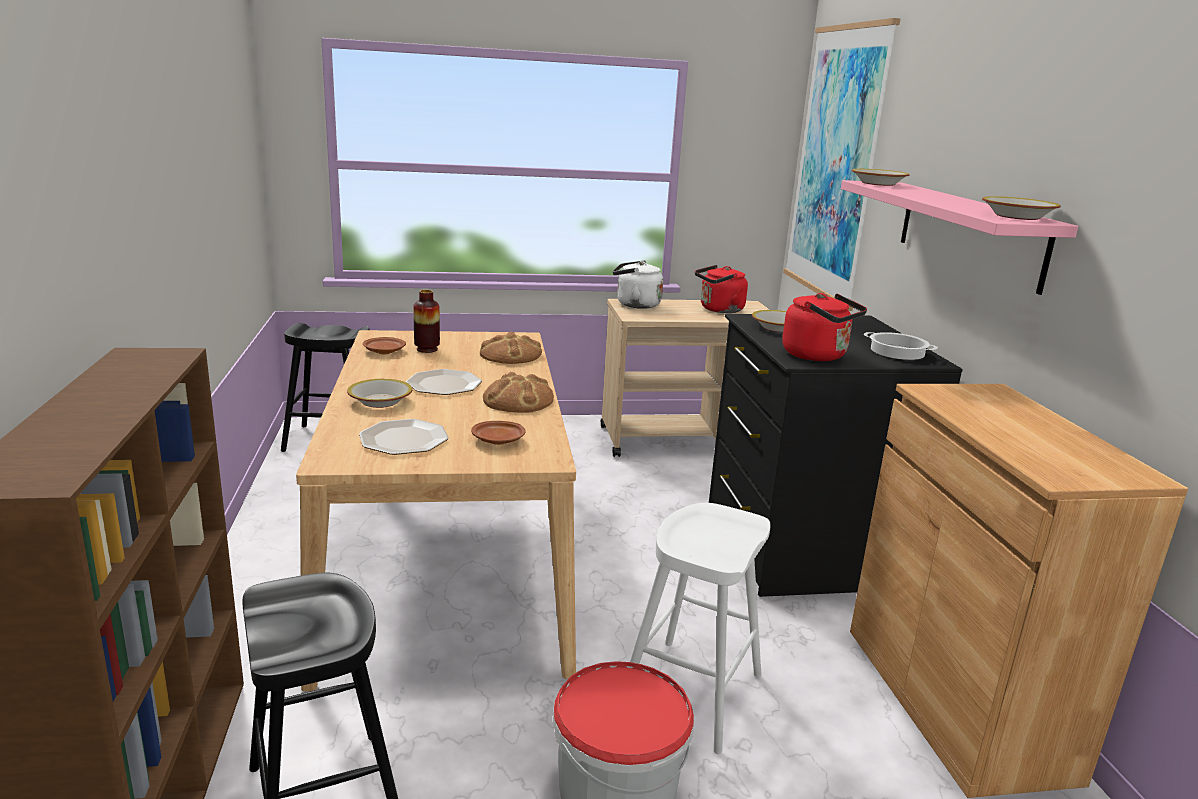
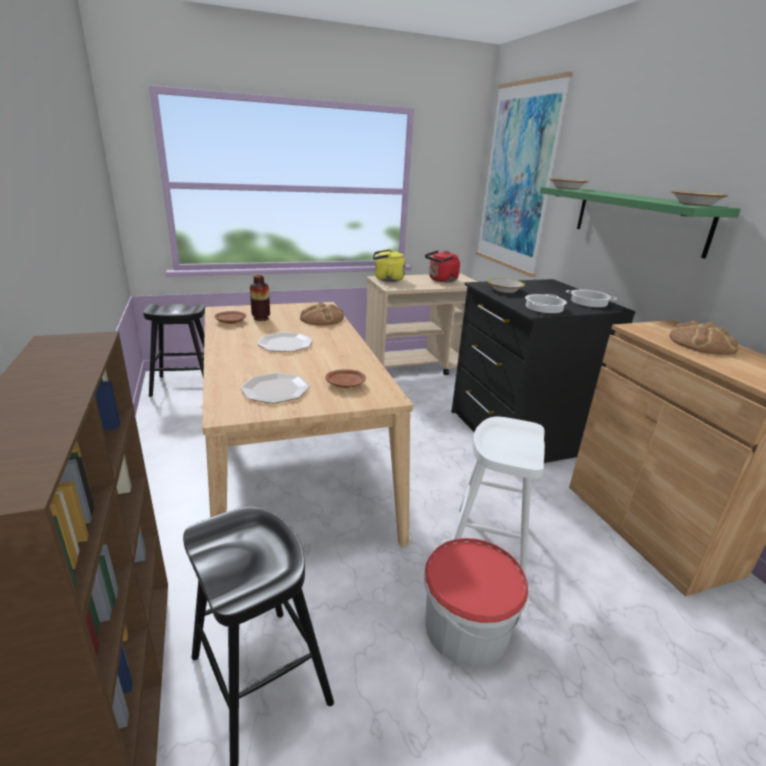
camera: 10 degrees left, 5 degrees up
(380, 401) = (244, 360): bowl -> none
(518, 400) = (344, 352): bread -> bread (702, 344)
(635, 305) = (387, 279): white kettle -> yellow kettle
(818, 356) = (544, 308): red kettle -> cooking pot
(969, 233) = (638, 219): pink shelf -> green shelf

